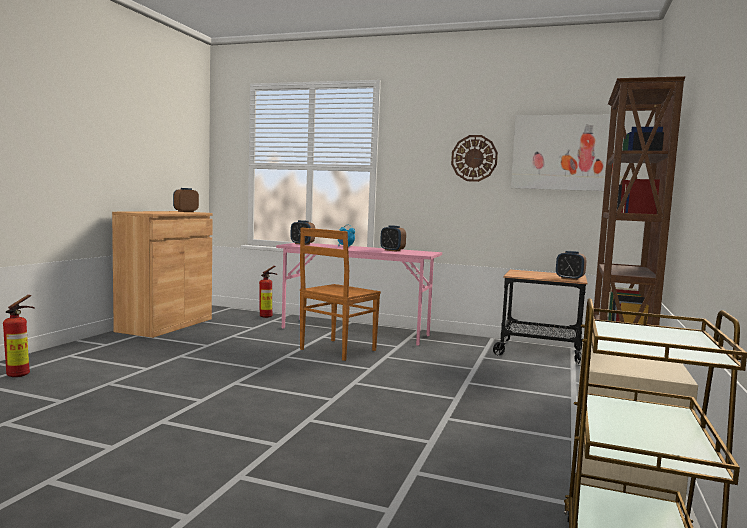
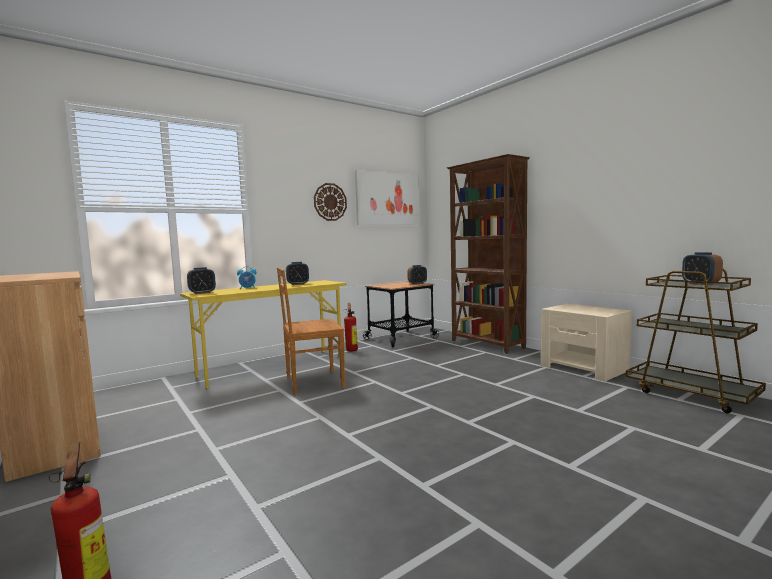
camera: 55 degrees left, 0 degrees up
(185, 211) = (41, 273): alarm clock -> alarm clock (700, 284)
(268, 316) = (149, 386): fire extinguisher -> fire extinguisher (352, 350)
(336, 350) = (312, 382): brown chair -> brown chair turned 90 degrees clockwise
(355, 332) = (273, 367): pink desk -> yellow desk

